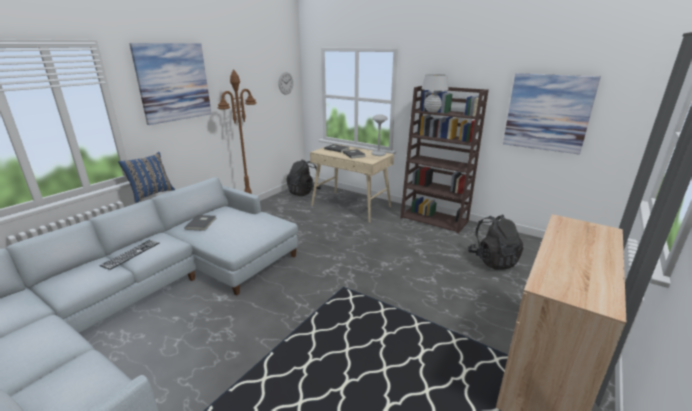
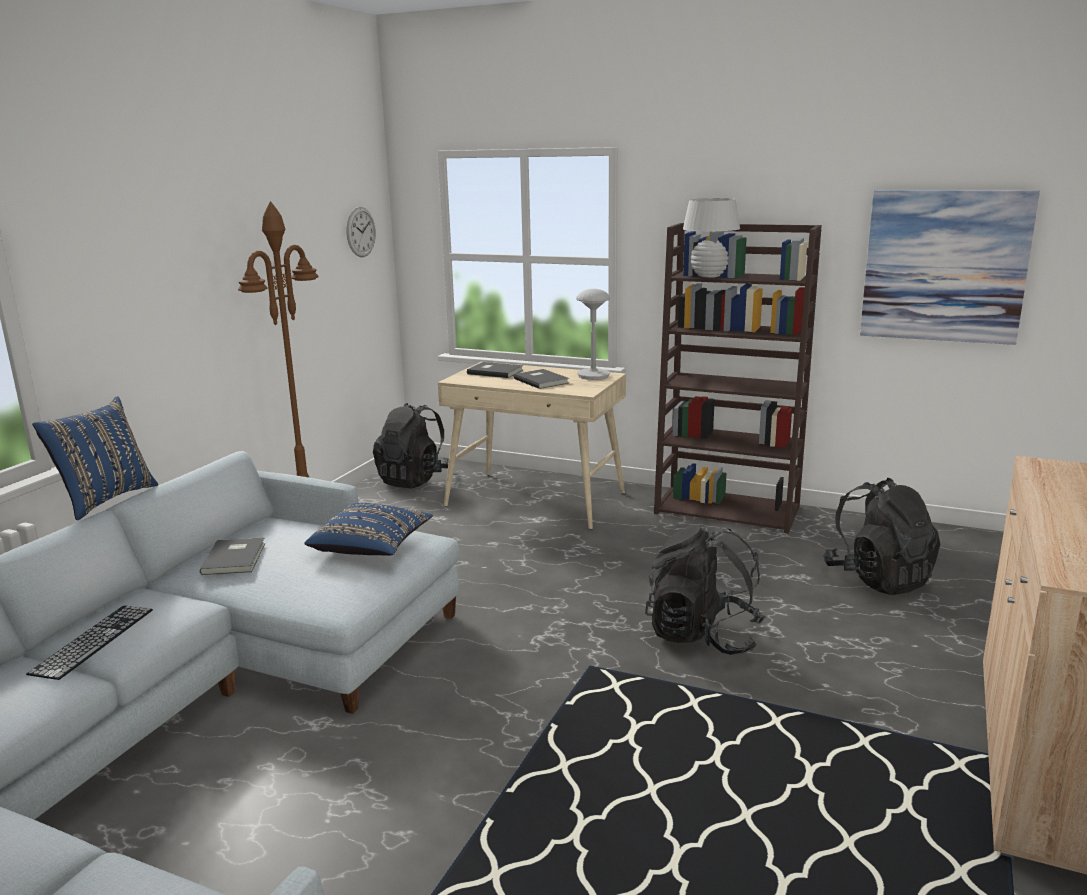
camera: 10 degrees left, 5 degrees down
(174, 82) = (138, 235): picture -> none
(258, 224) = (372, 547): none -> blue pillow
(399, 279) = (703, 636): none -> black backpack

